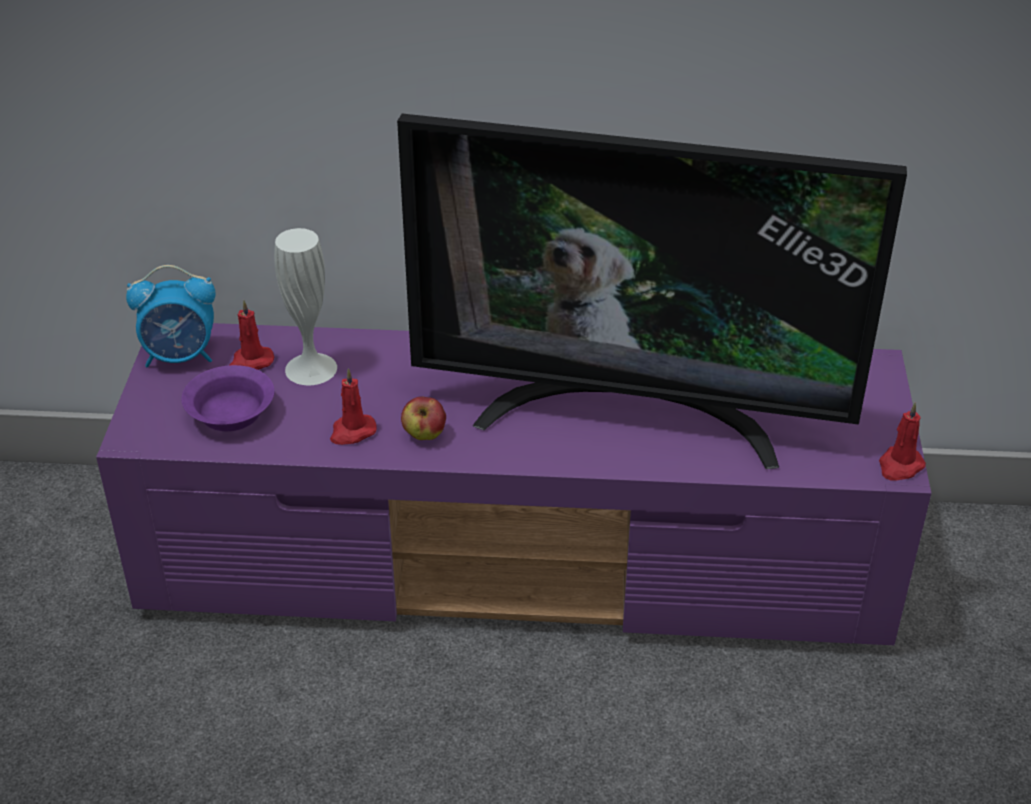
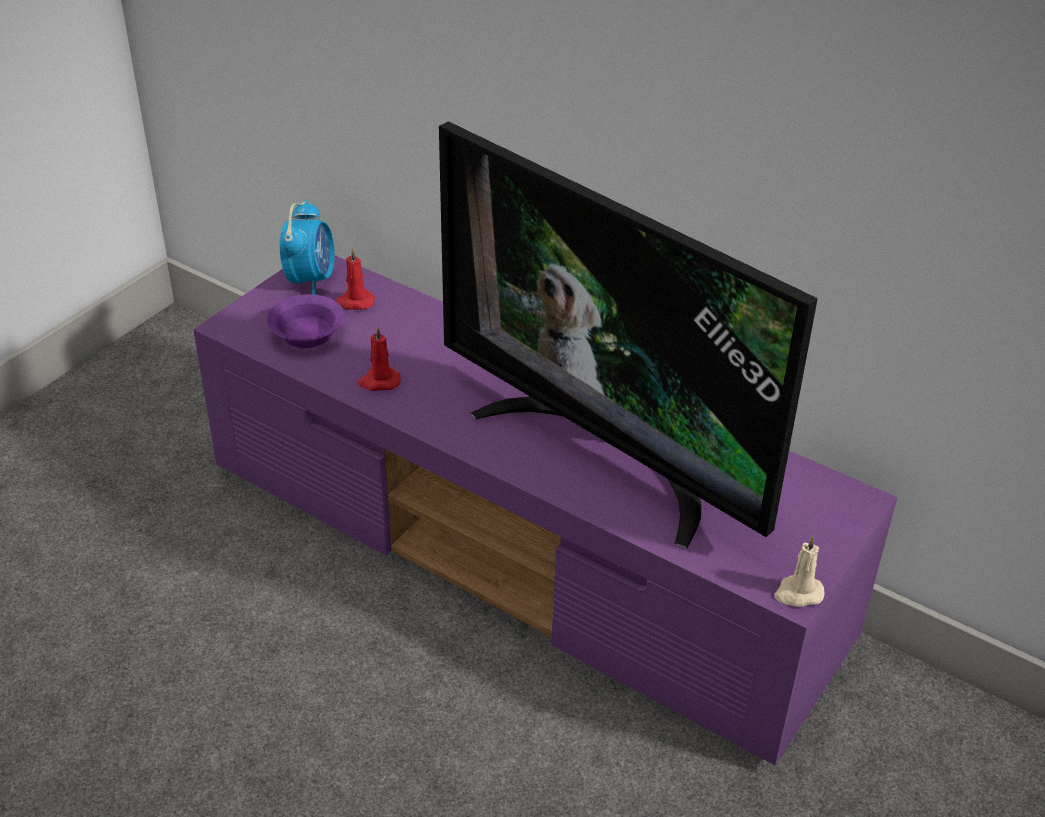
camera: 30 degrees right, 0 degrees up
(181, 356) = (311, 280): alarm clock -> alarm clock turned 105 degrees counterclockwise
(311, 368) = (392, 323): white vase -> none
(424, 435) = (429, 405): apple -> none
(899, 466) = (798, 593): red candle -> beige candle

